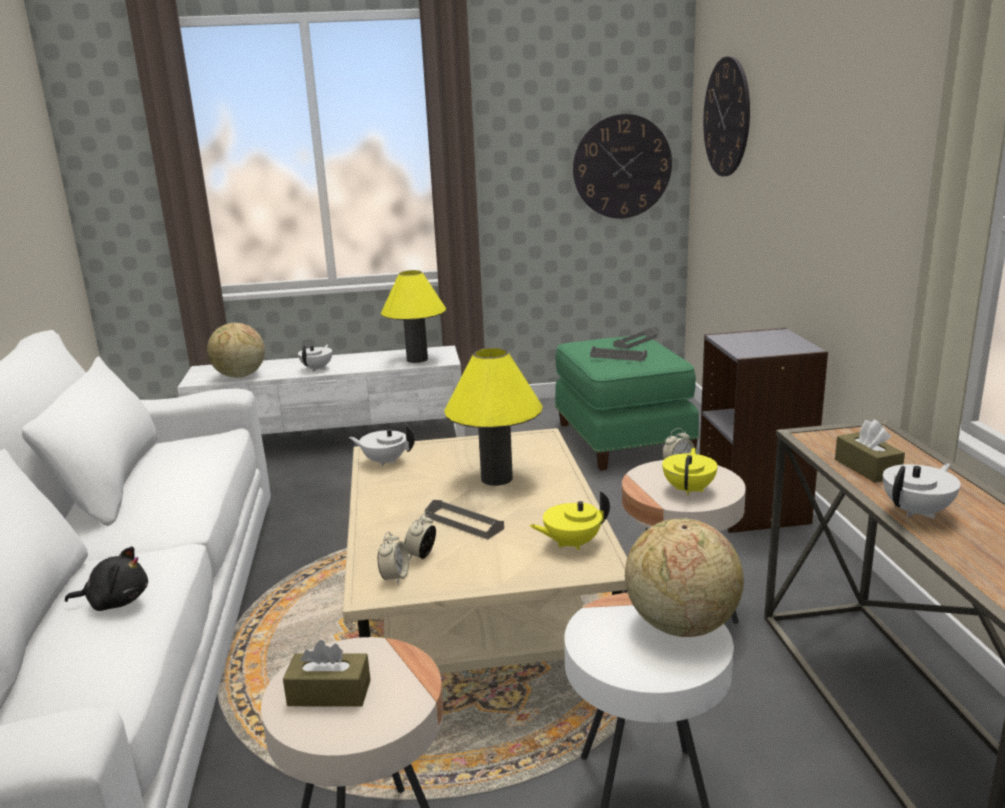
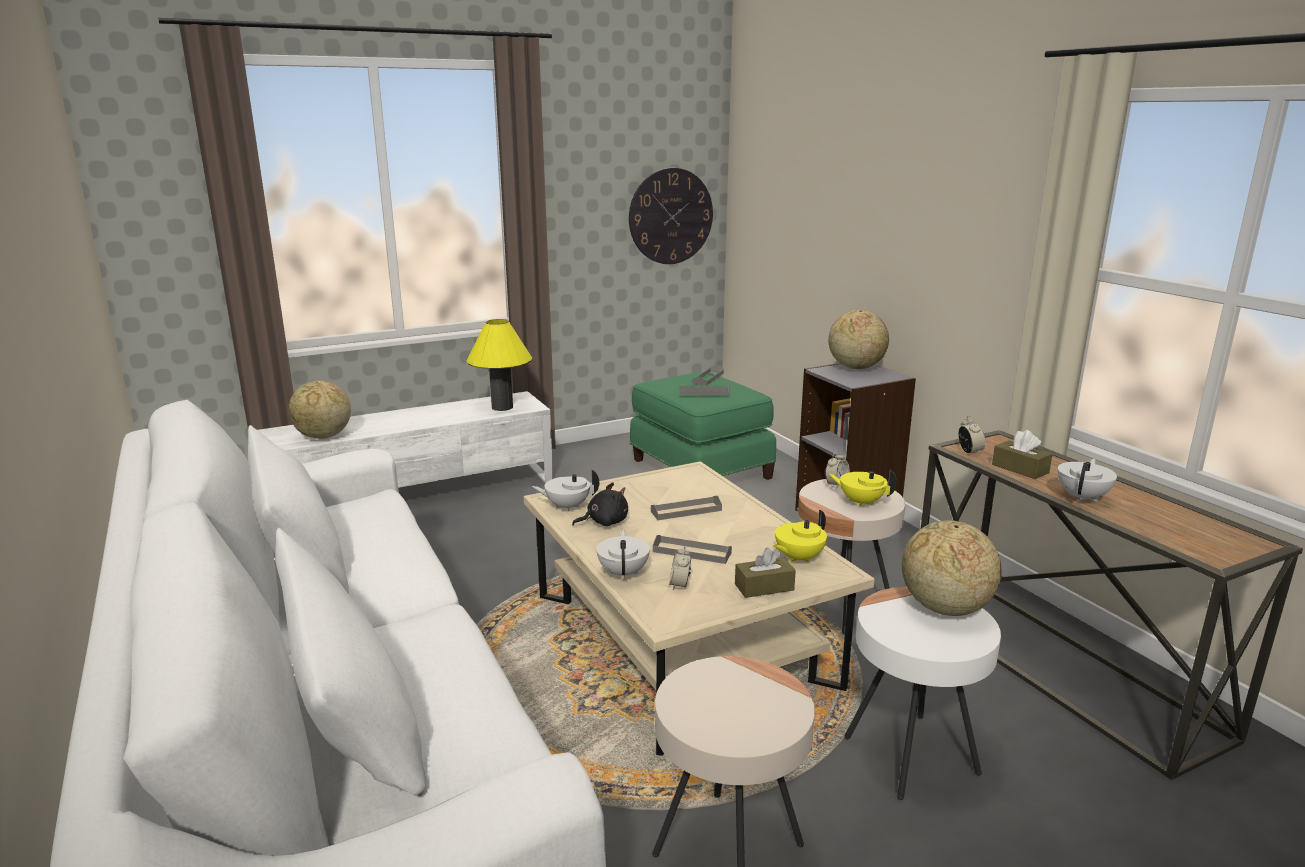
camera: 20 degrees left, 0 degrees up
(116, 601) = (446, 665): black plush toy -> black plush toy (604, 522)
(317, 368) = (404, 423): white teapot -> white teapot (624, 572)
(329, 693) = (717, 708): brown tissue box -> brown tissue box (764, 587)
(395, 577) = (673, 606): alarm clock -> alarm clock (969, 451)
(496, 478) = (686, 511): yellow table lamp -> grey tray
(689, 489) = (861, 502): yellow teapot -> yellow teapot turned 60 degrees counterclockwise
(727, 117) = (777, 175): wall clock -> none
(766, 336) = (855, 368): none -> globe

